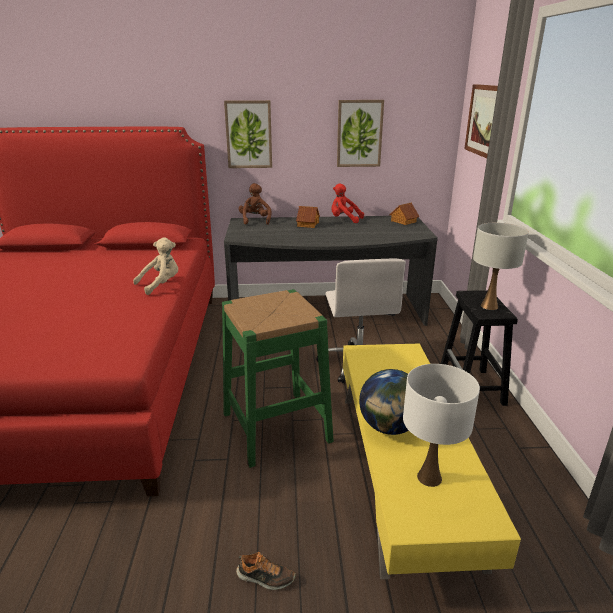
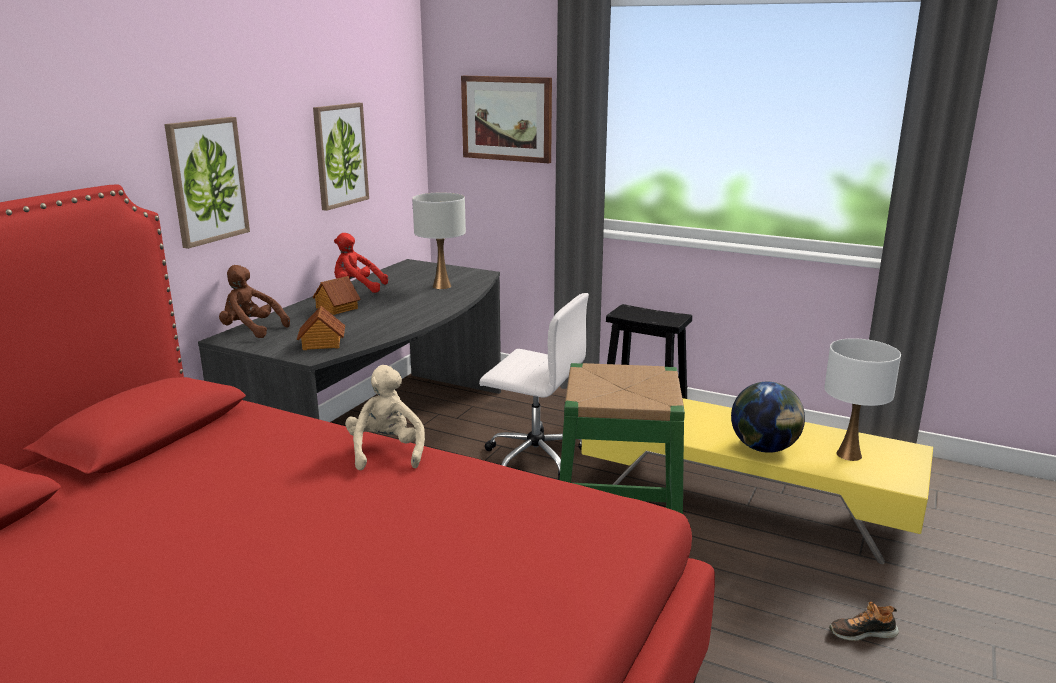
camera: 60 degrees left, 5 degrees down
(265, 577) = (862, 632): shoe -> shoe turned 135 degrees counterclockwise
(344, 220) = (357, 288): red plush toy -> red plush toy turned 45 degrees clockwise
(403, 221) = (420, 268): toy house -> toy house (322, 343)
(489, 306) = (656, 315): white table lamp -> white table lamp (442, 286)

